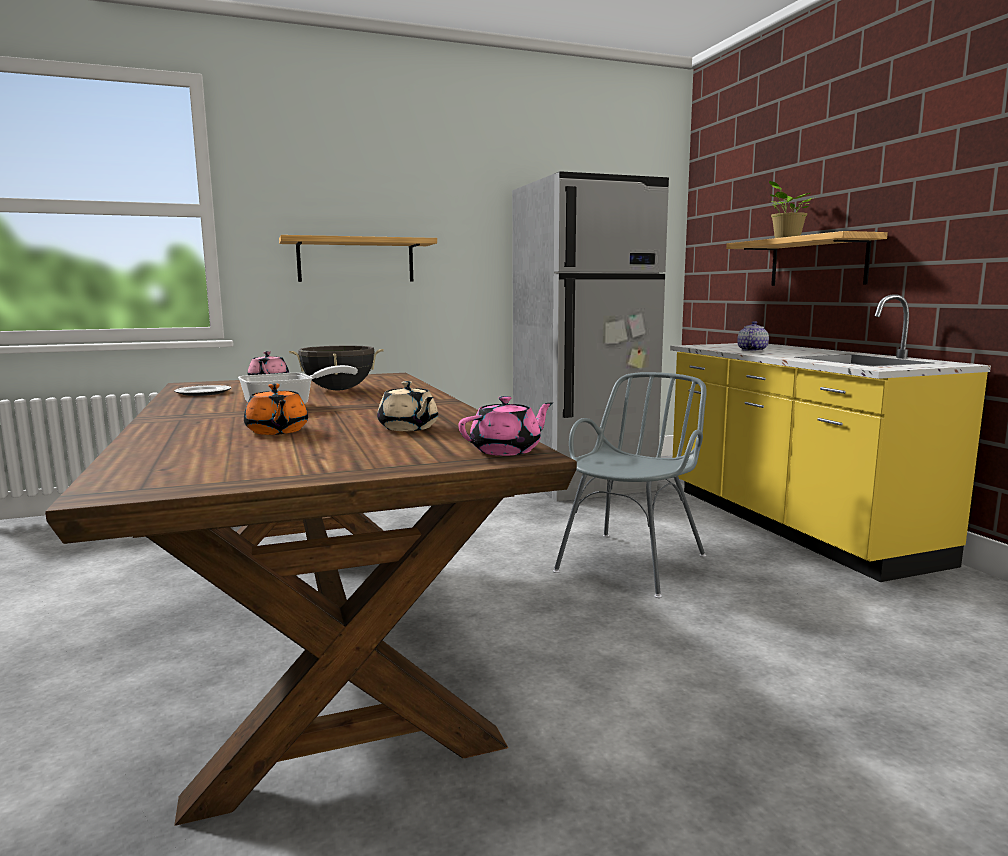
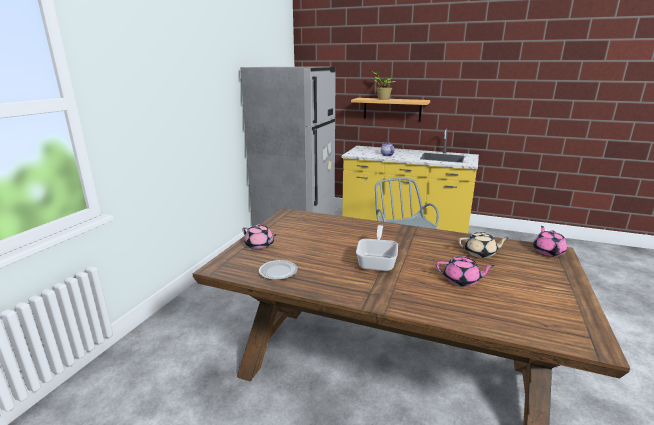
camera: 50 degrees left, 10 degrees up
(277, 431) = (461, 281): orange teapot -> pink teapot
(338, 390) = (330, 237): black cooking pot -> none
(356, 260) = (173, 128): shelf -> none

